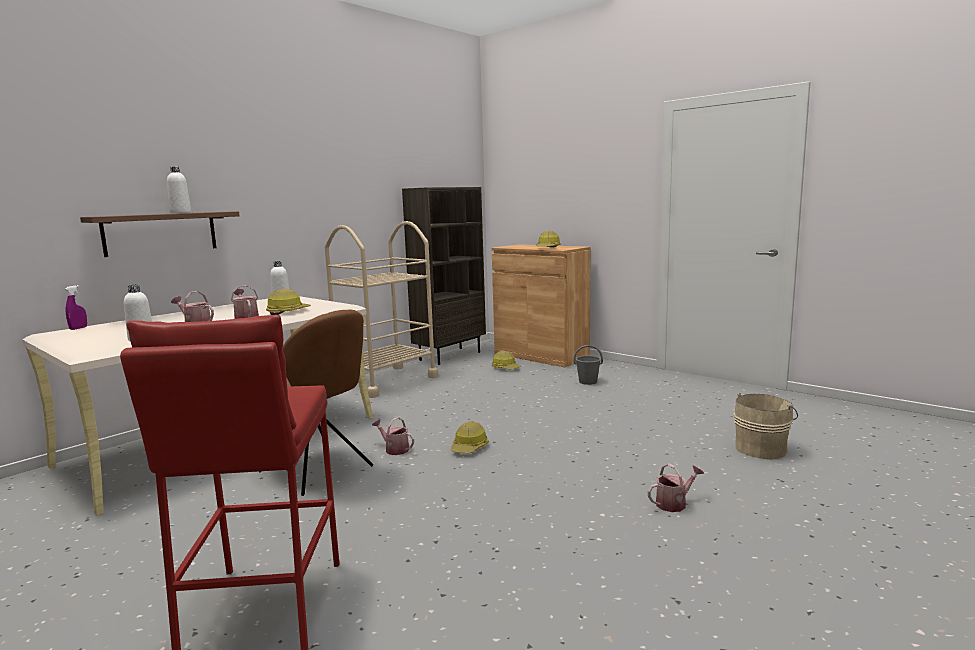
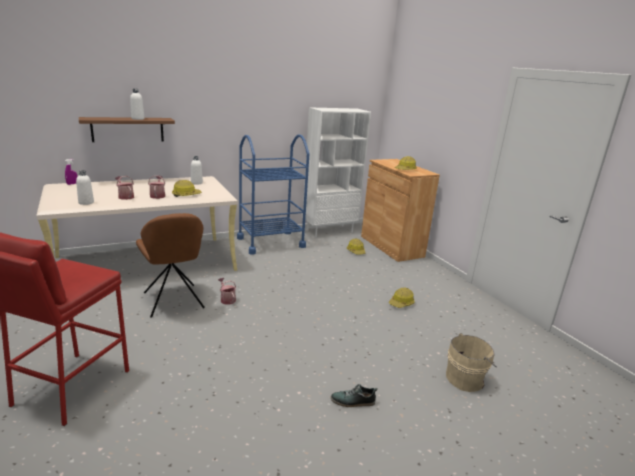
camera: 20 degrees right, 10 degrees up
(386, 381) = (270, 242): beige cart -> blue cart
(450, 356) = (329, 231): brown bookcase -> white bookcase
(469, 448) = (270, 312): hard hat -> hard hat (401, 303)
(588, 382) = (401, 279): grey bucket -> none
(674, 503) = (353, 401): watering can -> shoe

